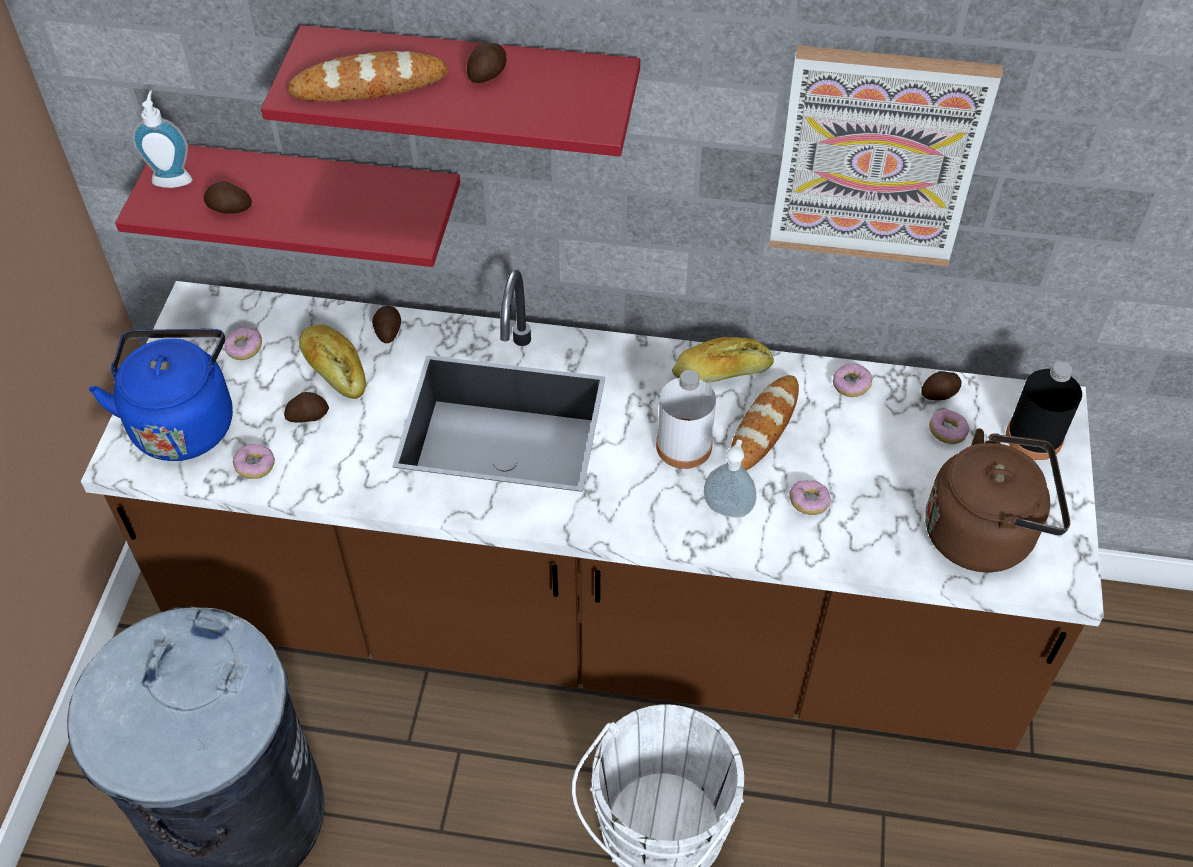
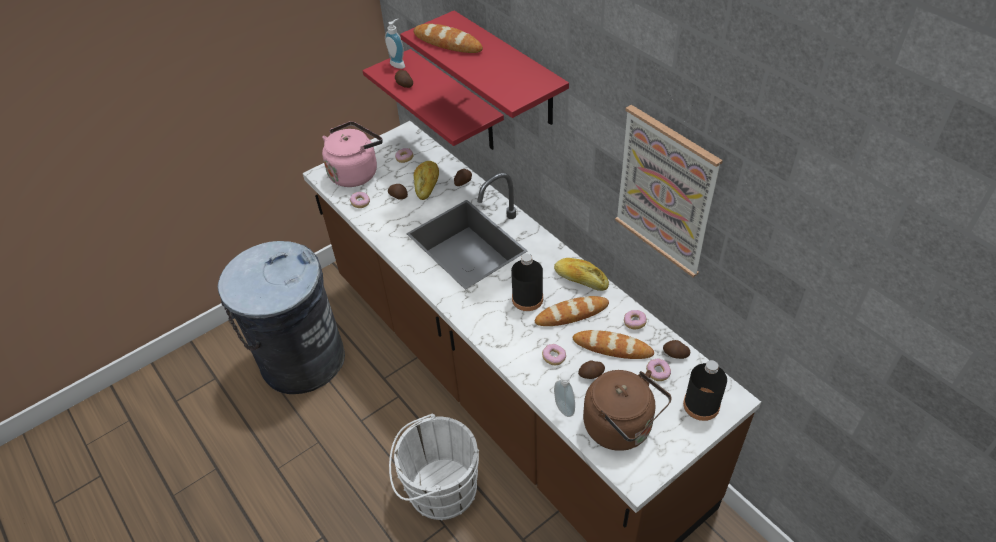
camera: 45 degrees right, 5 degrees down
(183, 422) = (355, 172): blue kettle -> pink kettle
(488, 74) = (497, 60): potato -> potato (591, 374)
(684, 446) = (527, 299): white bottle -> black bottle
(728, 508) = (516, 336): soap dispenser -> soap dispenser (565, 408)
(861, 437) = (612, 347): none -> bread

